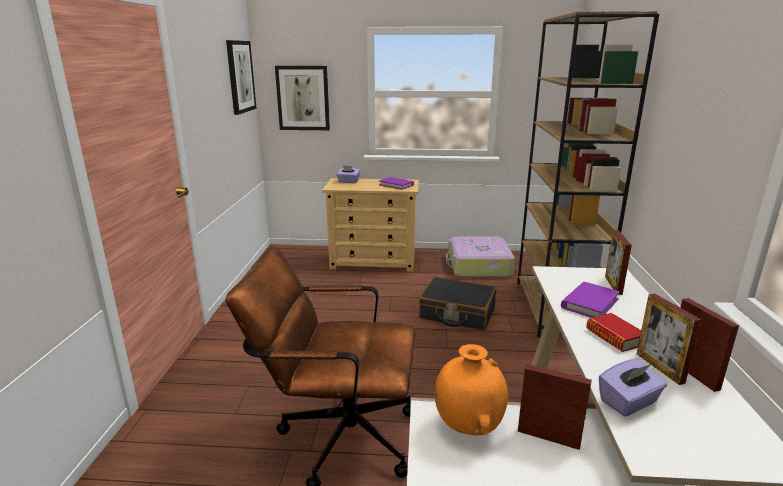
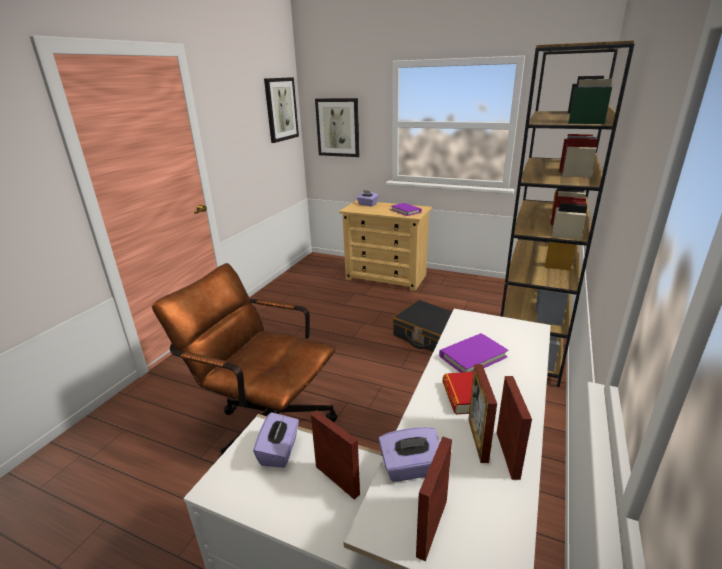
camera: 20 degrees right, 5 degrees up
(468, 426) = (280, 451): orange vase -> purple tissue box
(478, 266) = (479, 293): suitcase -> none
(613, 285) = (517, 341): picture frame -> picture frame (432, 527)

